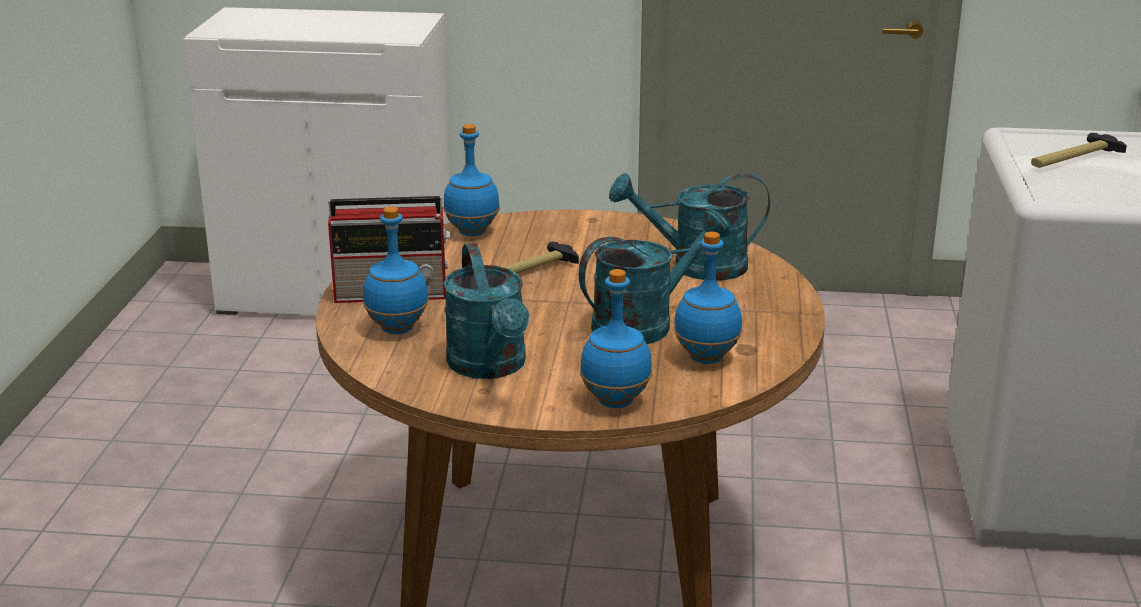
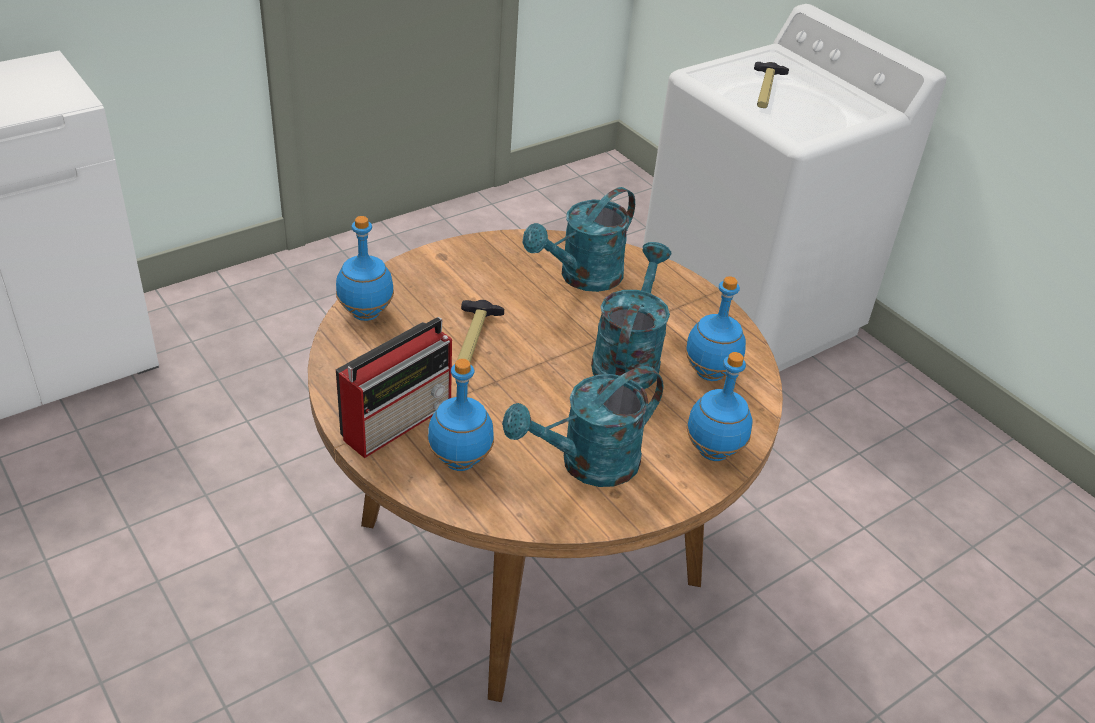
camera: 45 degrees left, 15 degrees up
(491, 367) = (587, 465): turquoise watering can -> turquoise watering can turned 120 degrees clockwise

